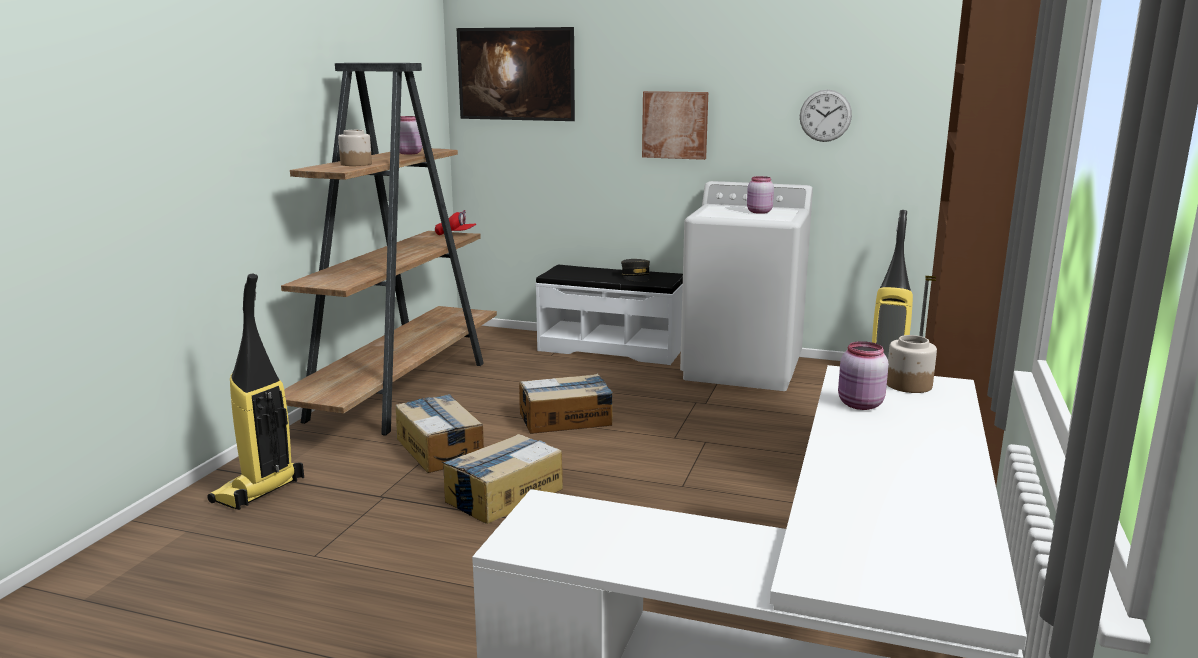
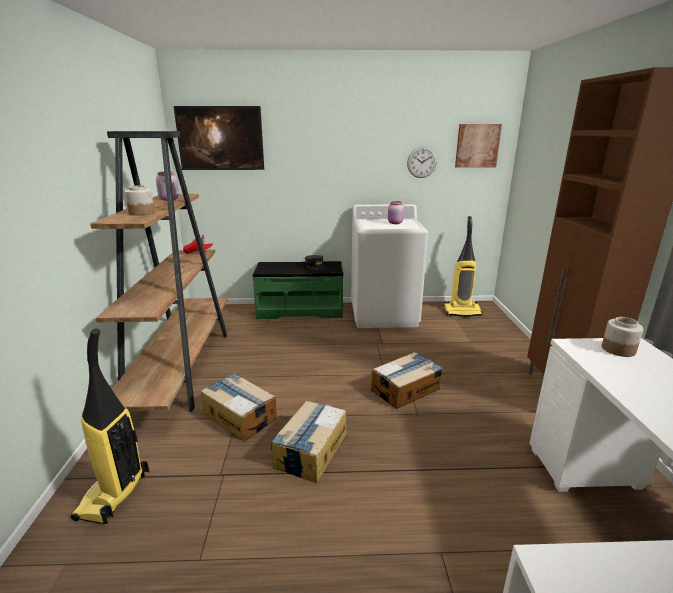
camera: 20 degrees left, 5 degrees up
(566, 419) = (309, 371): cardboard box -> cardboard box (406, 389)
(611, 348) = (300, 310): white bench -> green bench
(675, 125) = (331, 170): picture -> picture (477, 145)
(859, 405) = (620, 375): pink jar -> none

